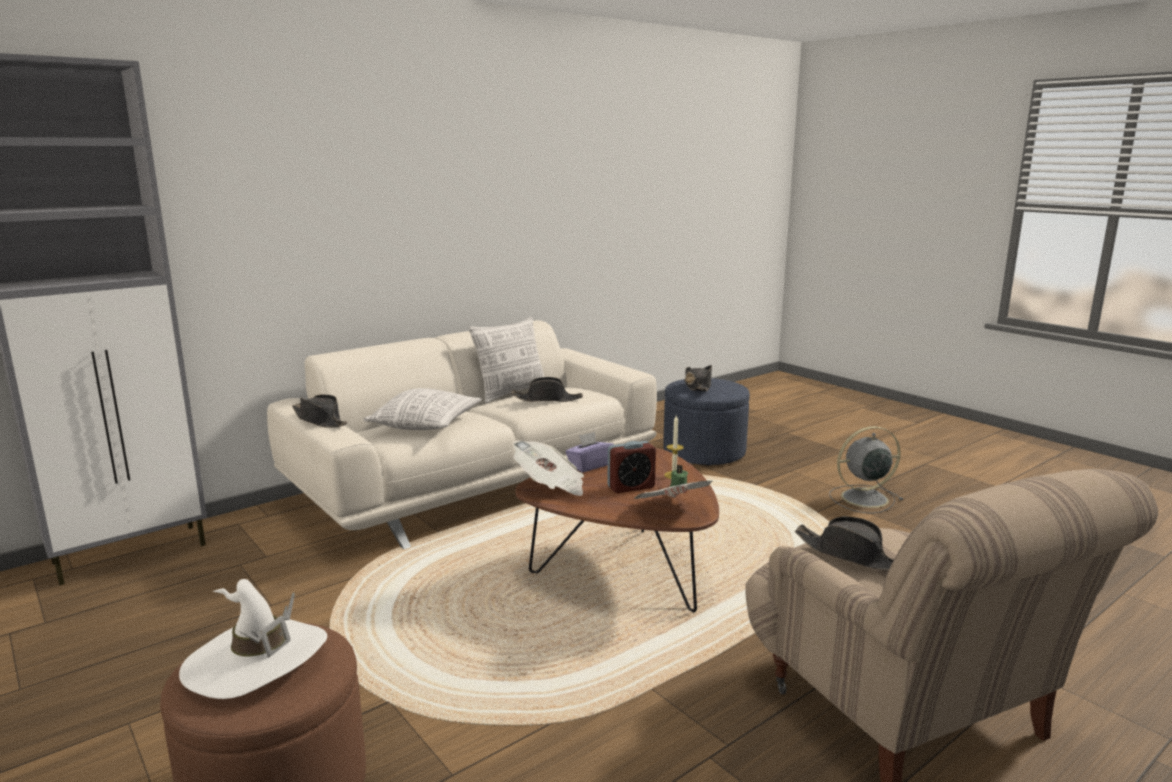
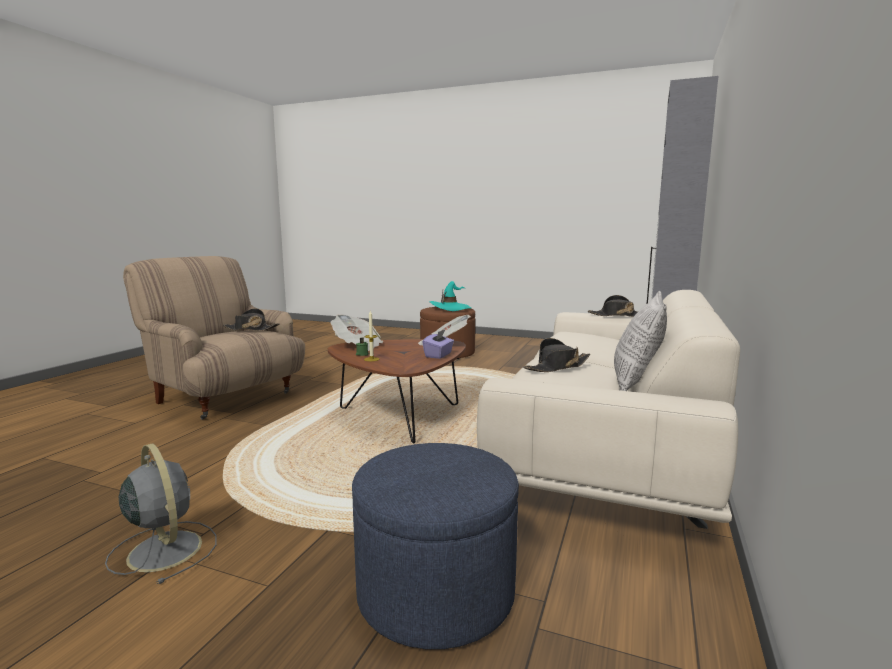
camera: 150 degrees right, 5 degrees down
(256, 661) = (450, 308): white hat -> turquoise hat
(425, 424) = (587, 341): pillow -> none
(631, 487) = (394, 350): alarm clock -> none
(698, 386) = (450, 465): black hat -> none
(862, 498) = (164, 549): grey fan -> grey fan turned 90 degrees counterclockwise

